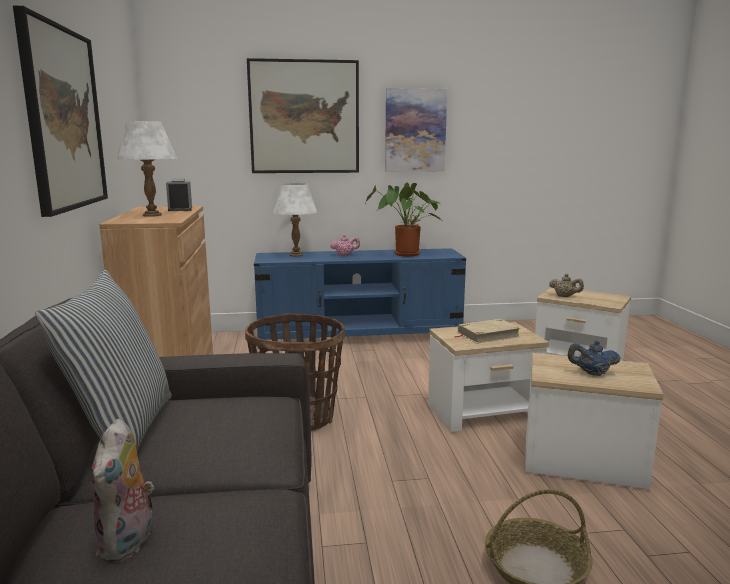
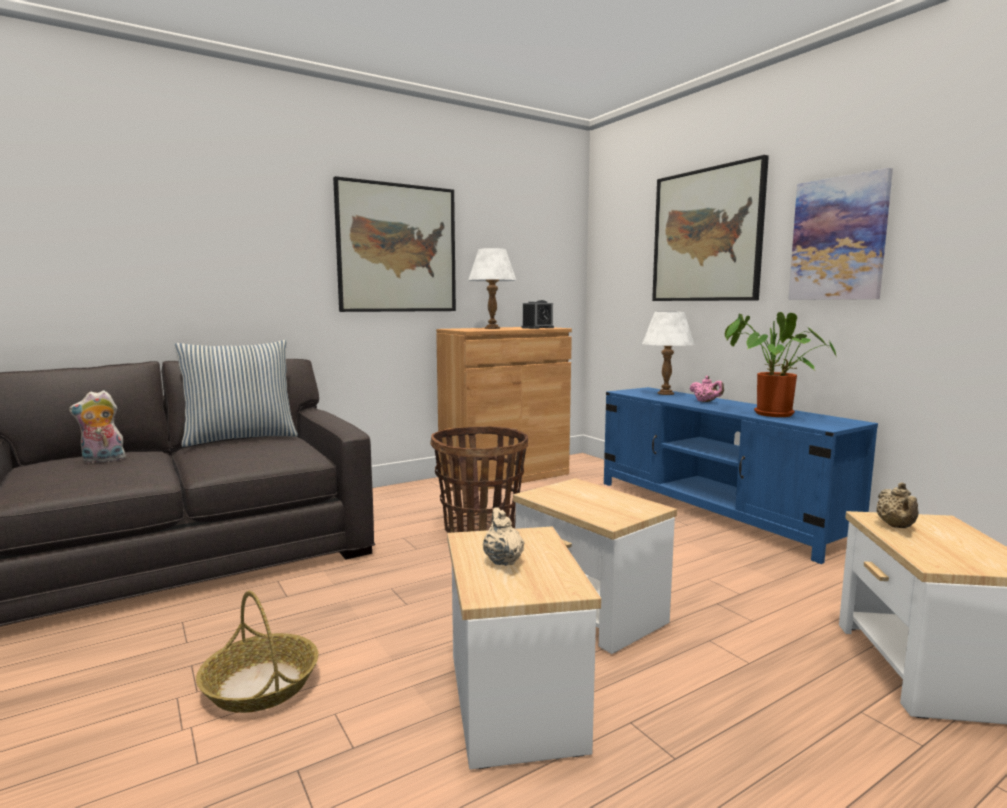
camera: 65 degrees right, 5 degrees down
(488, 335) = (590, 501): beige book -> none
(592, 373) = (502, 560): blue teapot -> beige teapot

